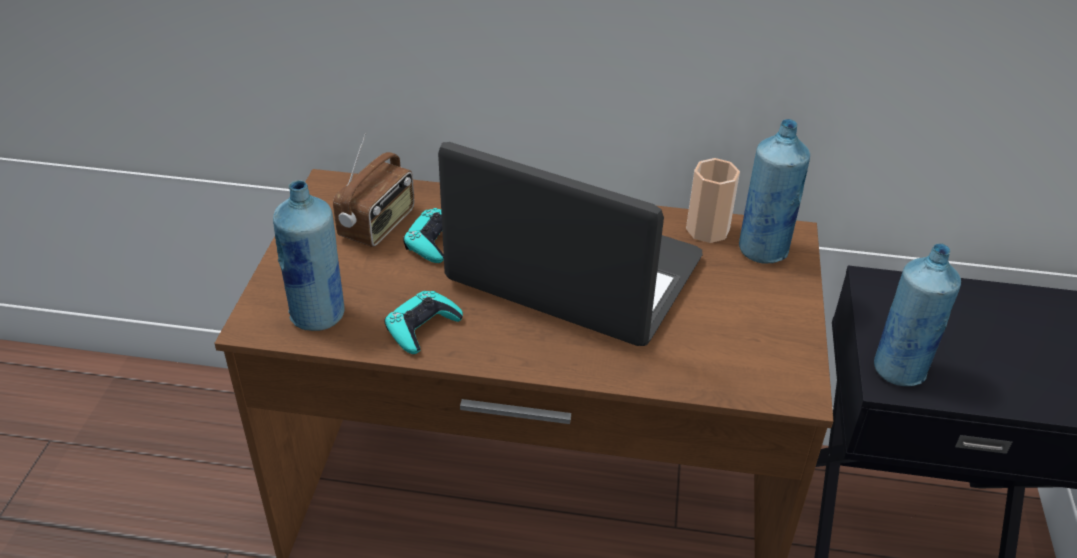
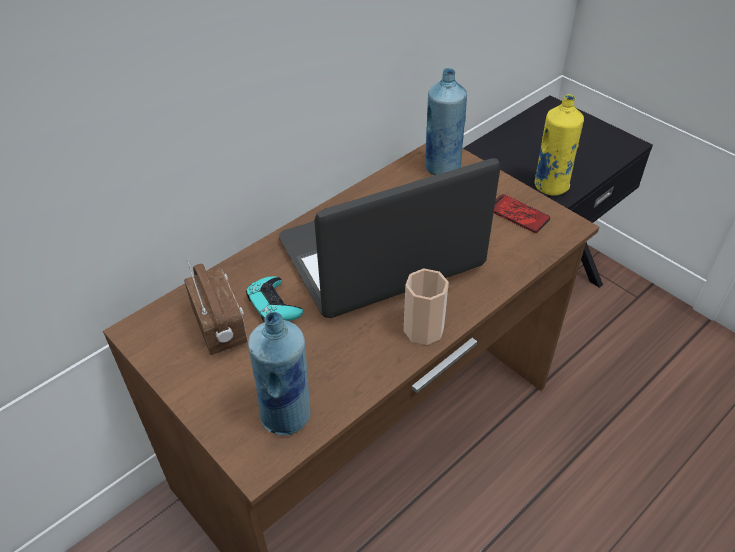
camera: 50 degrees left, 5 degrees up
(422, 327) = (358, 361): turquoise game controller -> none
(707, 230) = (401, 177): cup -> cup (423, 329)
(763, 342) = (518, 214): none -> phone
(899, 369) = (550, 186): blue bottle -> yellow bottle

